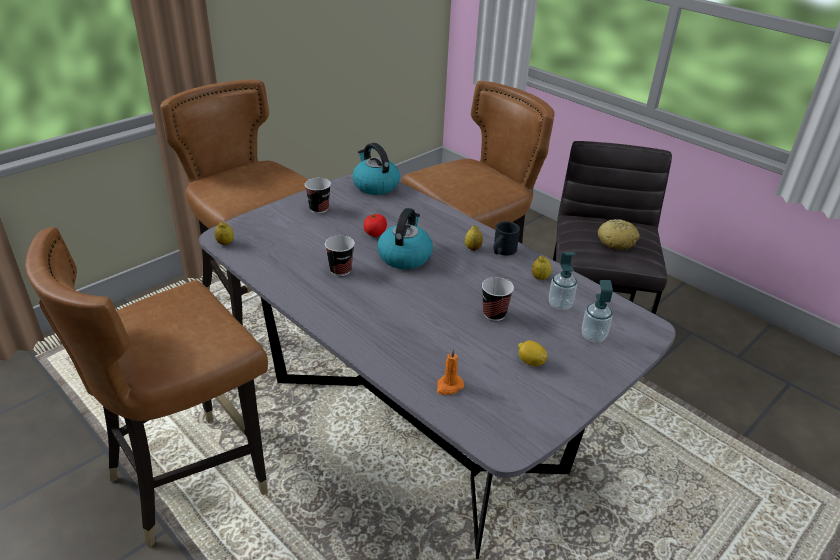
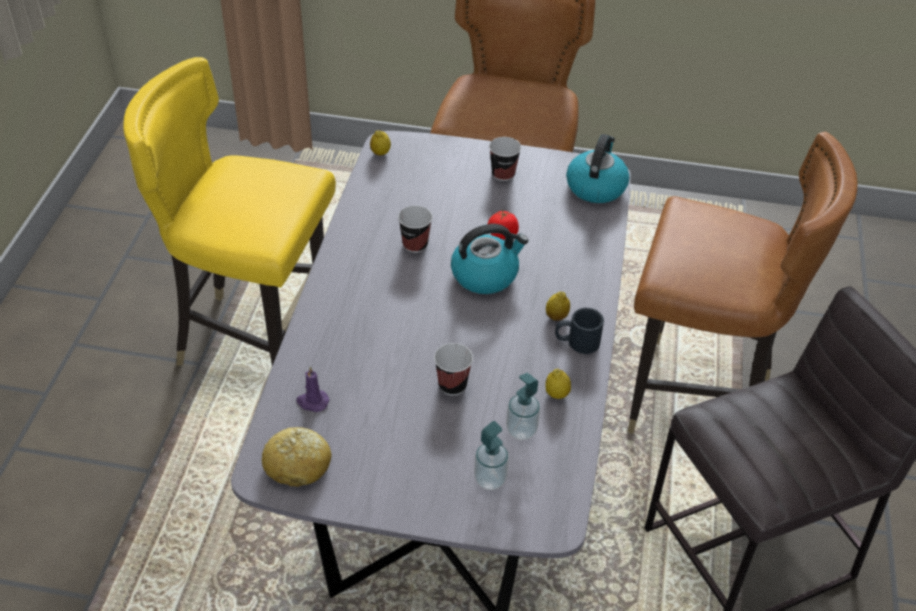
camera: 55 degrees right, 10 degrees up
(189, 478) = (256, 342): brown chair -> yellow chair
(449, 386) = (312, 402): orange candle -> purple candle
(530, 362) = (399, 445): lemon -> none
(616, 241) = (773, 445): bread -> bread (298, 465)

